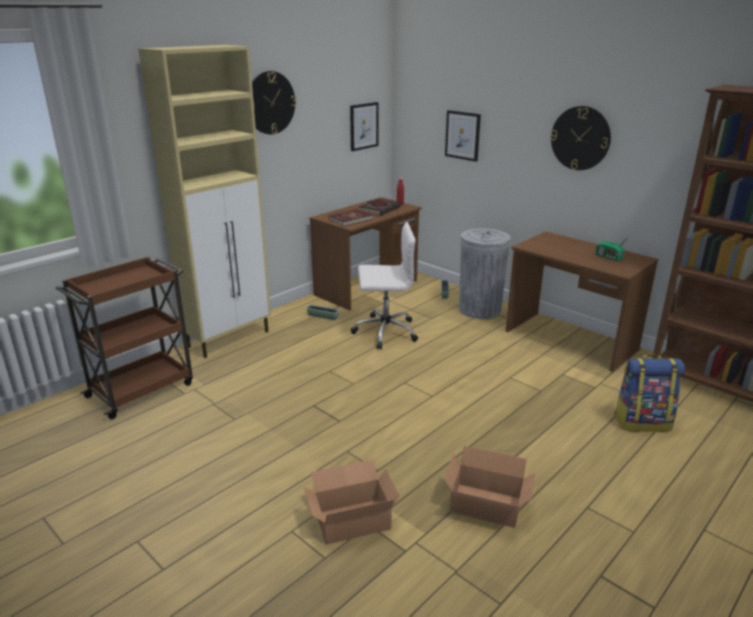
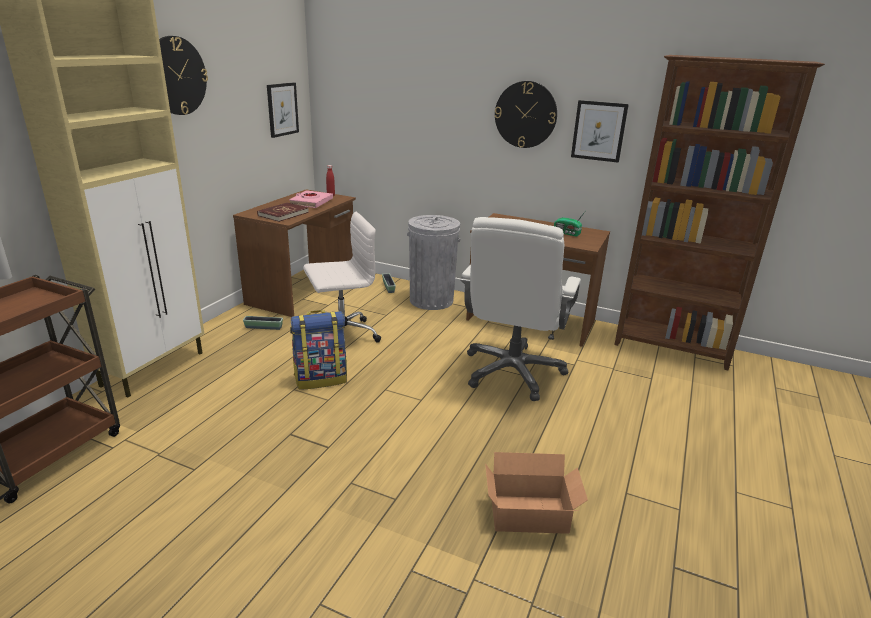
camera: 20 degrees left, 0 degrees up
(350, 519) = (387, 569): cardboard box -> none
(379, 210) = (311, 202): black book -> pink book
(462, 135) = (395, 117): picture -> picture (599, 131)
(528, 385) = (512, 372): none -> white office chair
(642, 422) = (631, 392): backpack -> backpack (321, 378)

